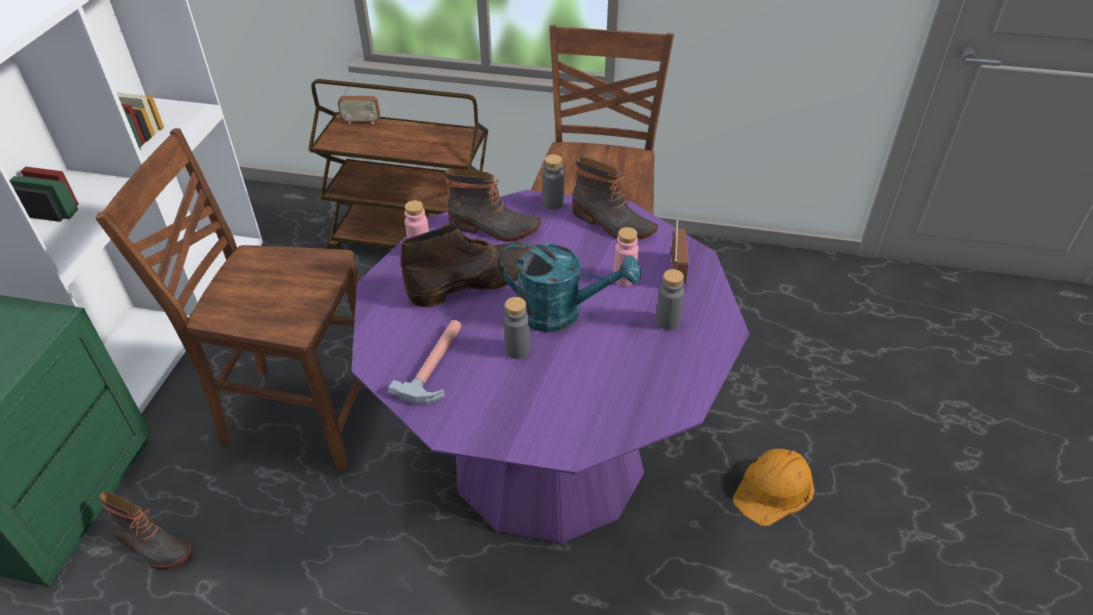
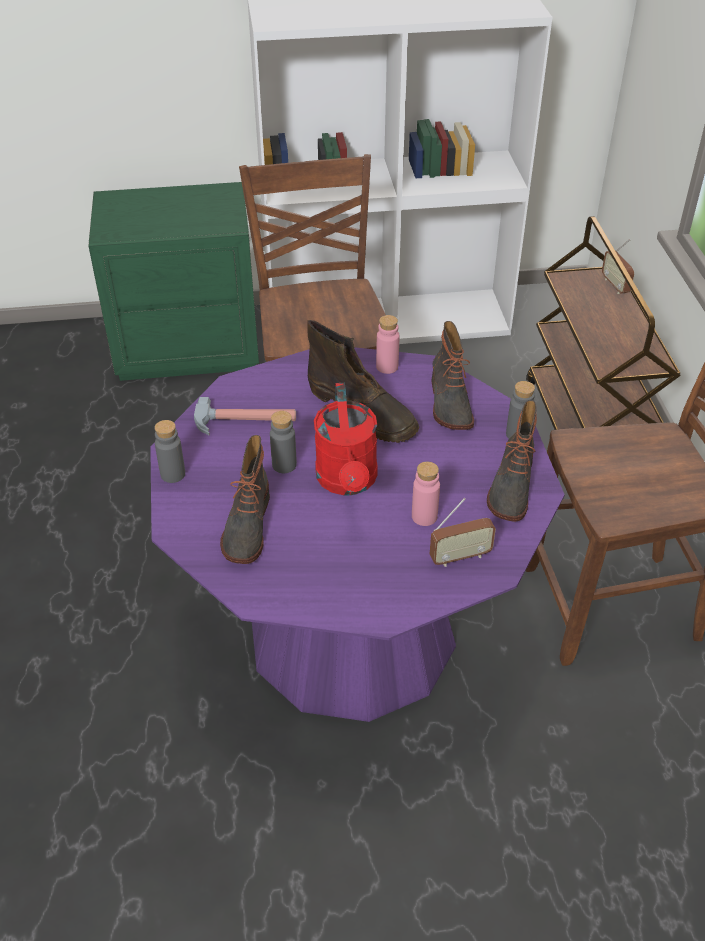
camera: 70 degrees right, 0 degrees up
(153, 547) = (166, 414): boot -> boot (246, 527)
(561, 313) = (348, 482): turquoise watering can -> red watering can
(667, 321) = (373, 564): grey bottle -> grey bottle (173, 474)
(774, 489) = (400, 860): orange hard hat -> none

